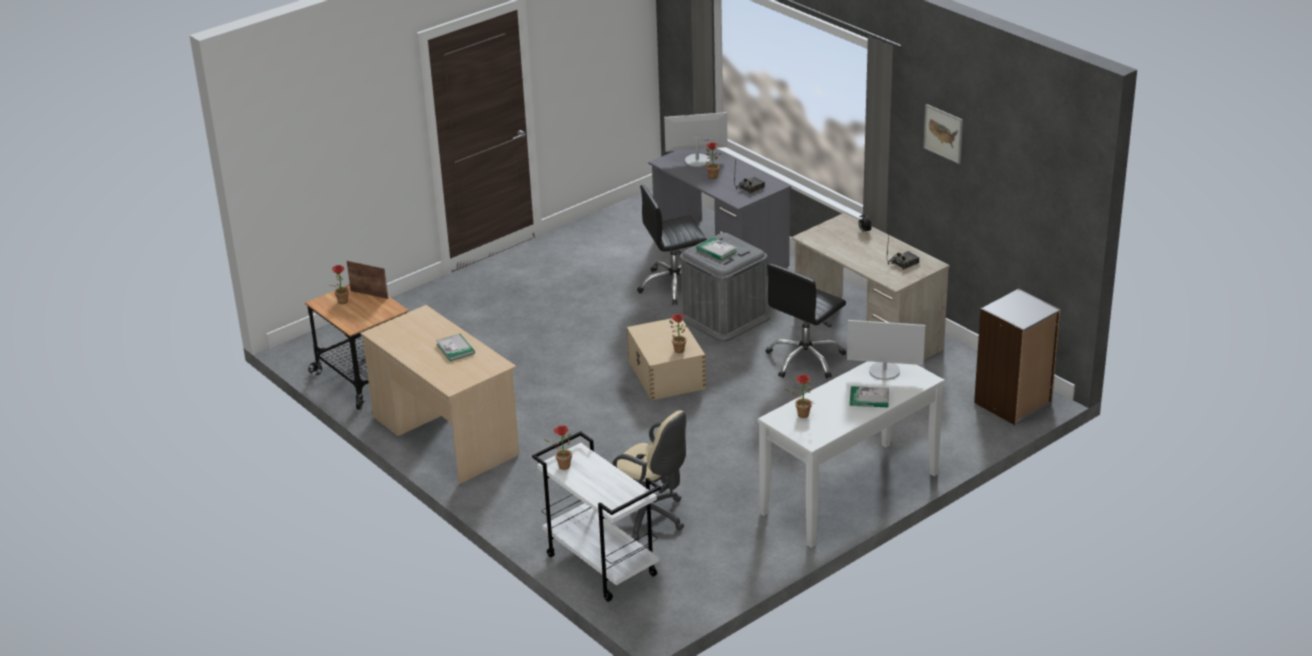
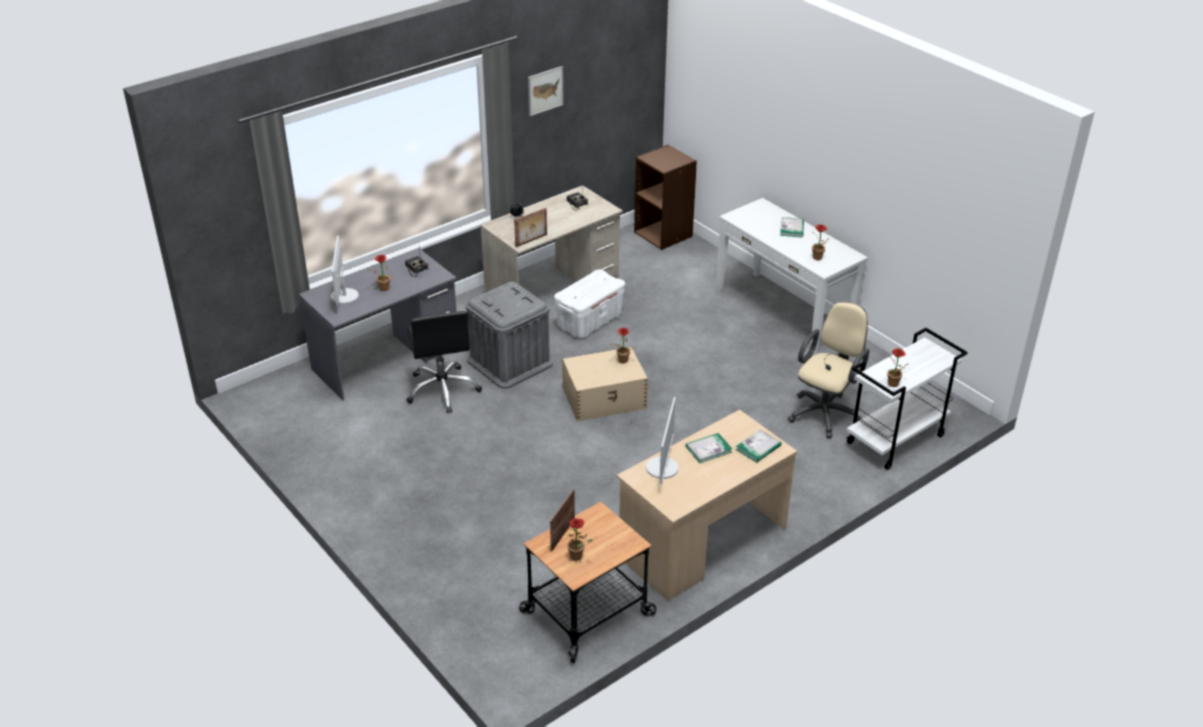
camera: 90 degrees left, 5 degrees up
(716, 250) = (506, 304): book -> book (758, 448)
(805, 360) = (589, 322): black office chair -> white storage box
(815, 242) = (531, 241): none -> picture frame
(884, 371) = (752, 220): monitor -> monitor (662, 468)
(1013, 404) = (663, 234): grey bookcase -> brown bookcase

